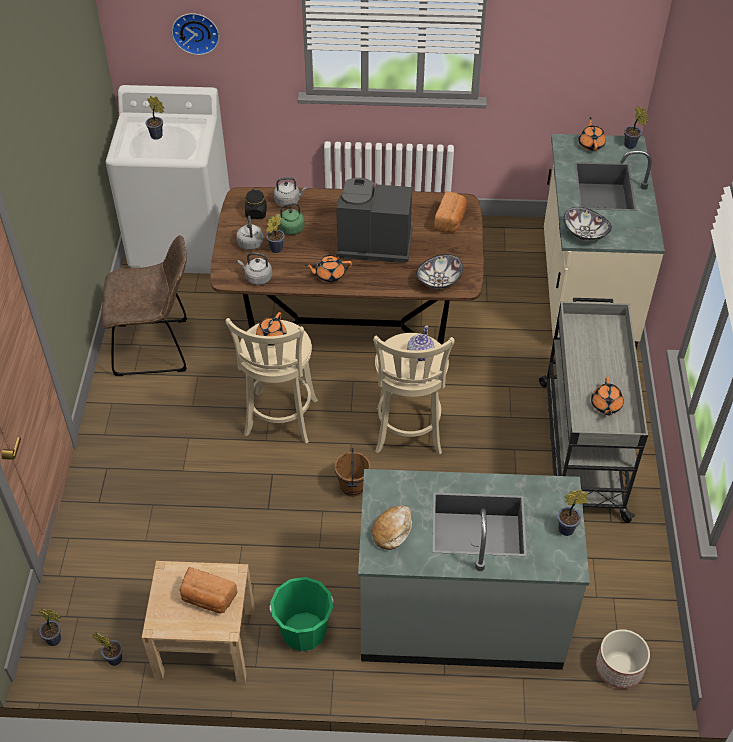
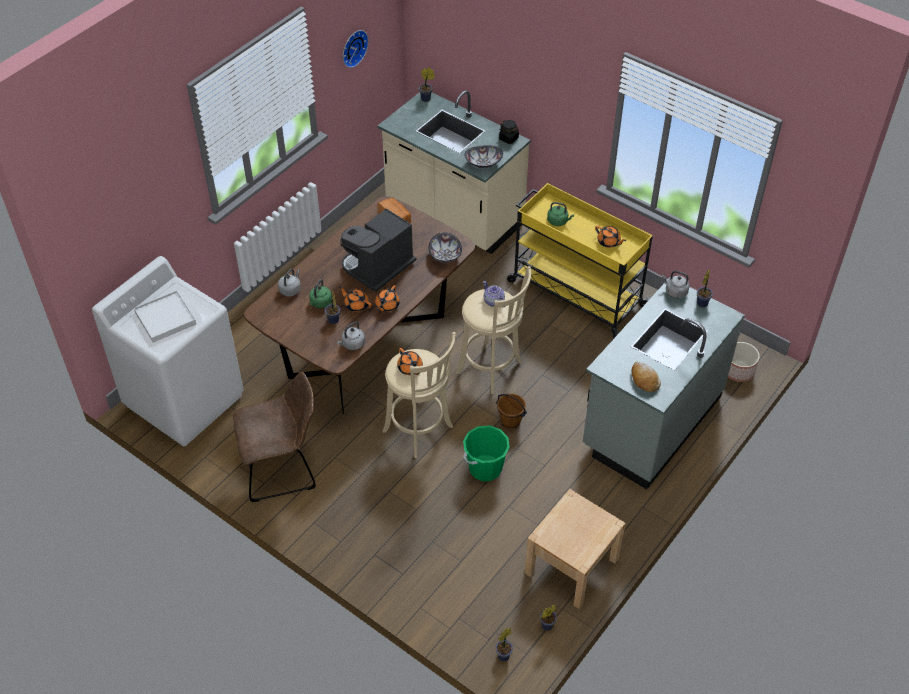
camera: 55 degrees left, 0 degrees up
(156, 347) = (282, 469): brown chair -> brown chair turned 45 degrees clockwise
(158, 136) = (165, 318): potted plant -> white tray
(196, 32) = (133, 220): wall clock -> wall clock (353, 47)
(208, 599) = (581, 523): bread -> none
(250, 242) = (312, 331): grey kettle -> grey kettle (675, 292)
(256, 213) = (285, 313): black jar -> black jar (509, 138)
(304, 631) = (603, 507): green bucket -> green bucket (485, 468)
(581, 447) = (575, 293): grey cart -> yellow cart
(591, 144) = (406, 114): orange teapot -> orange teapot (356, 305)
(591, 346) = (558, 221): none -> green kettle

